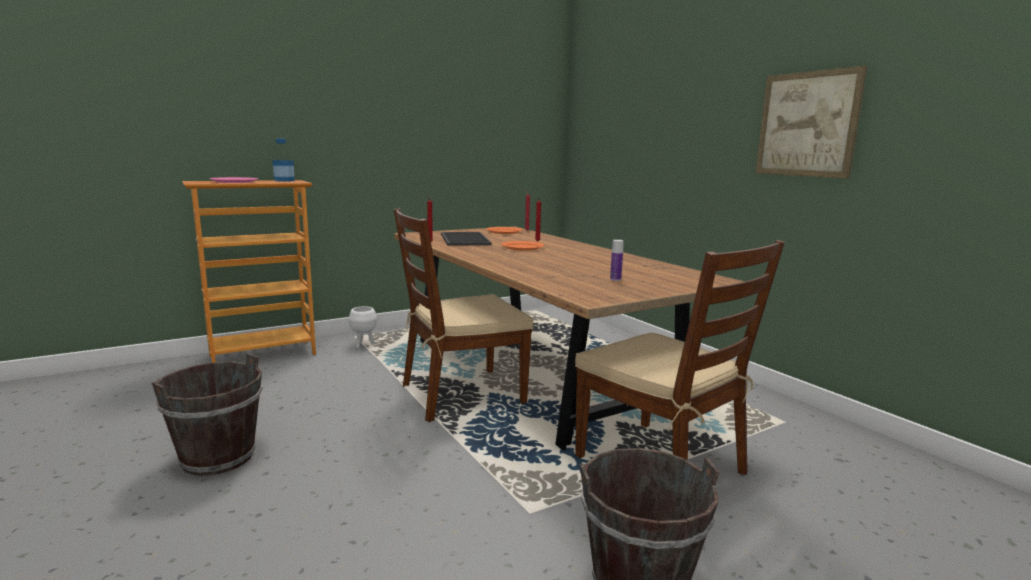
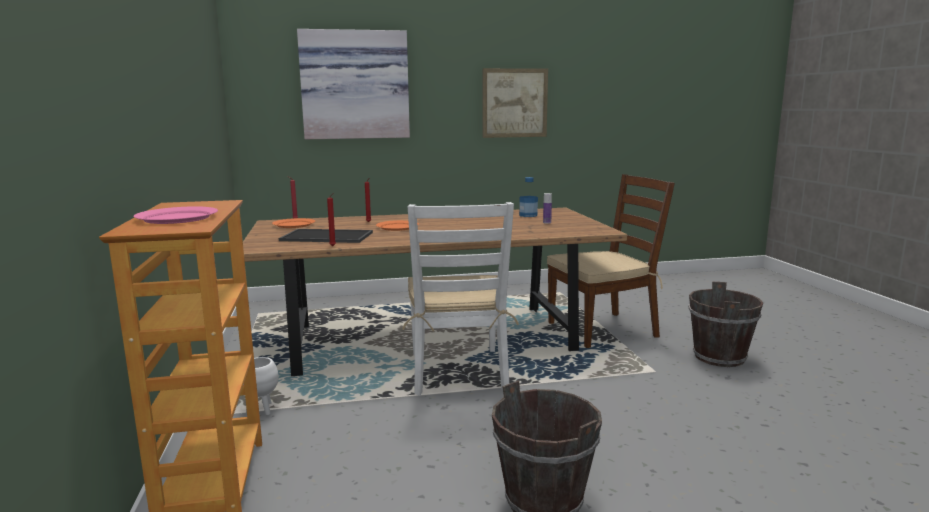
camera: 70 degrees left, 0 degrees up
(284, 180) = (177, 206): bottle -> bottle (528, 215)
(461, 394) = (458, 372): brown chair -> white chair
(643, 108) = (355, 85): none -> picture

